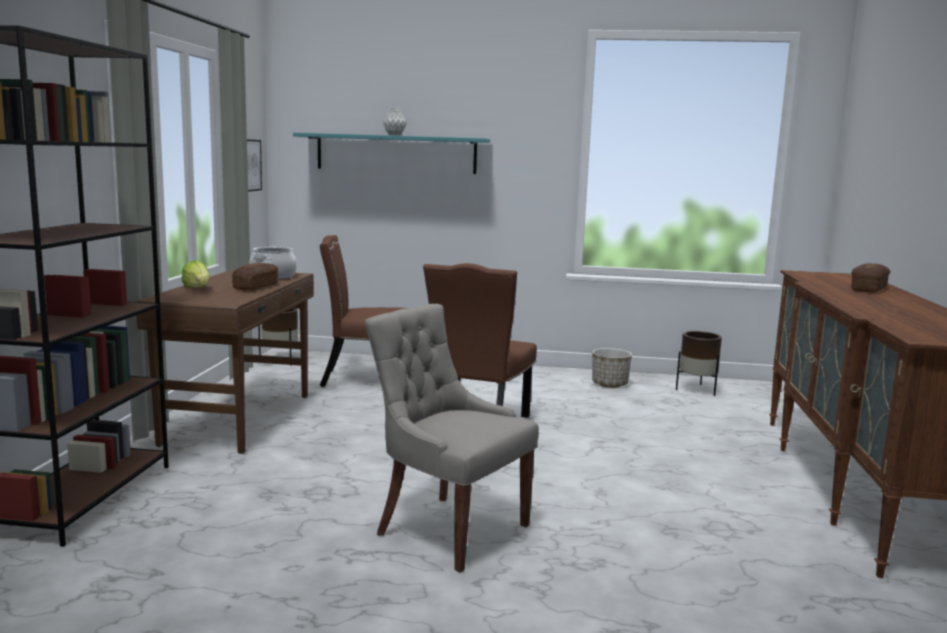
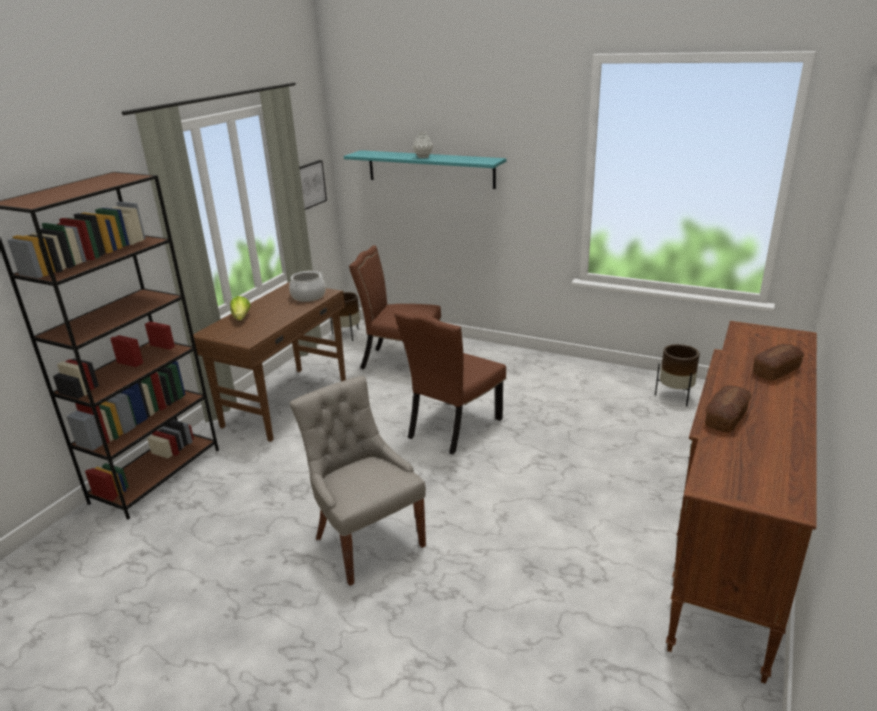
camera: 20 degrees right, 15 degrees up
(256, 287) = (284, 315): bread -> bread (726, 418)
(609, 384) = (598, 383): planter -> none

